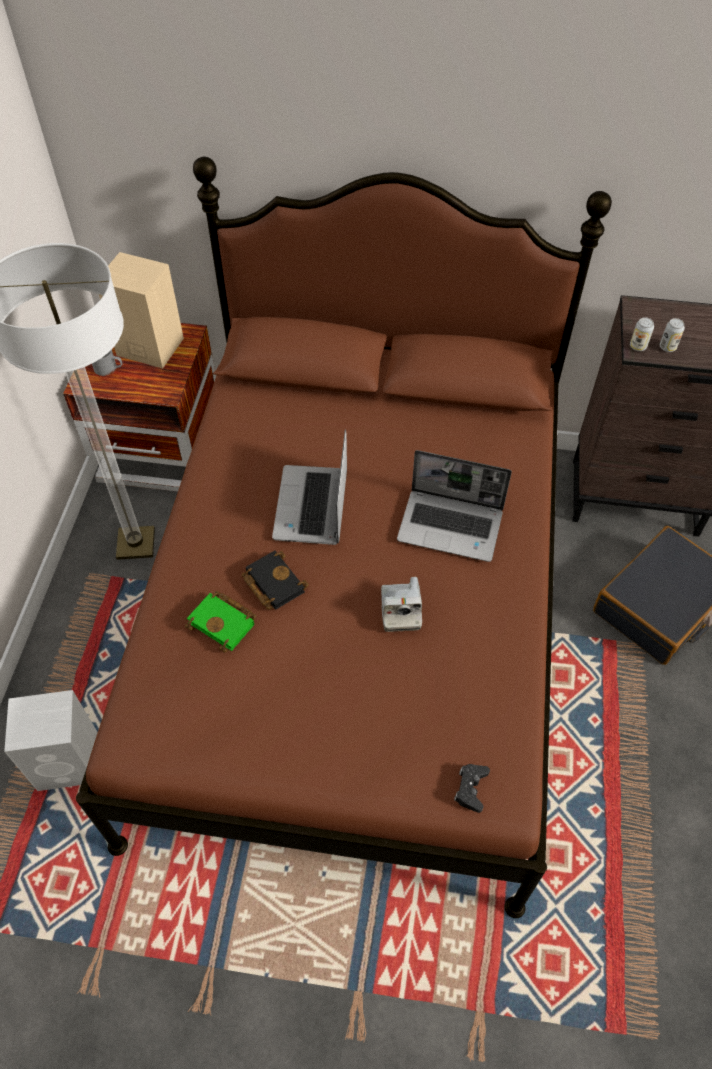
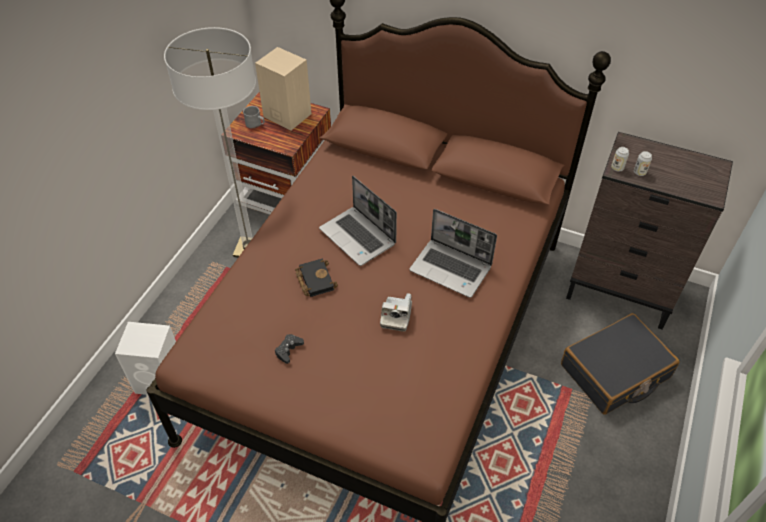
camera: 15 degrees right, 5 degrees down
(224, 623) = (274, 298): green book -> none
(312, 507) = (359, 237): laptop -> laptop turned 60 degrees counterclockwise
(471, 788) = (404, 442): black game controller -> black game controller (288, 350)

